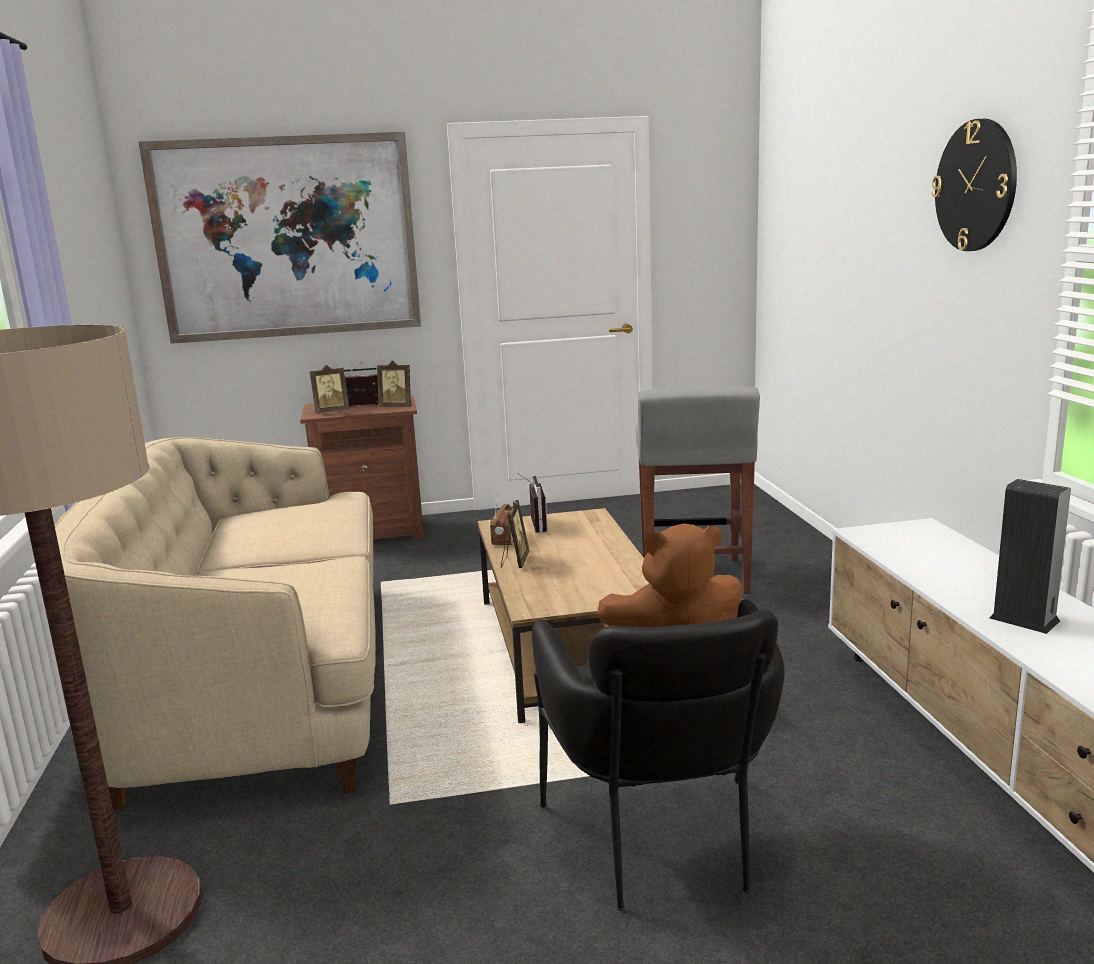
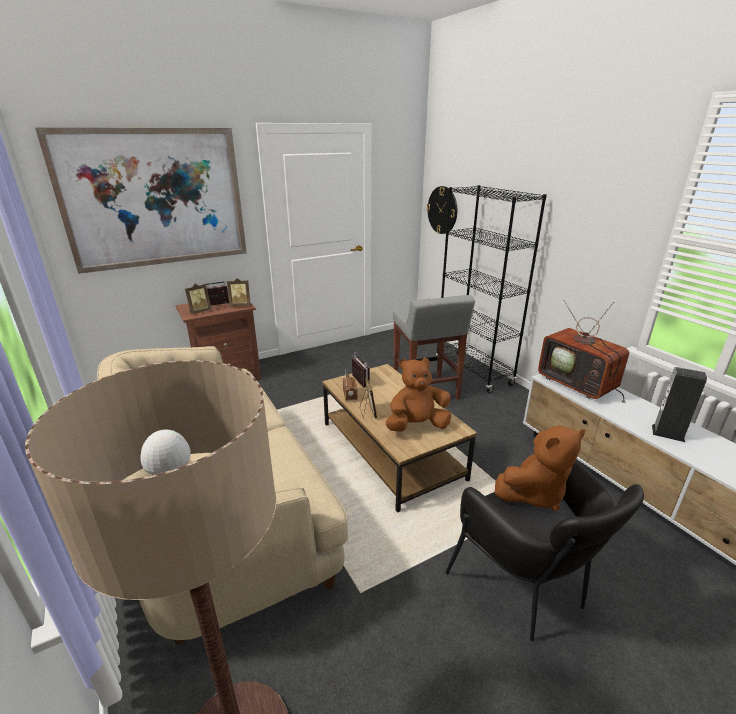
camera: 20 degrees left, 10 degrees up
(581, 583) = (417, 425): none -> brown plush toy
(810, 559) = (473, 372): none -> black bookcase
(917, 545) = (579, 384): none -> television
(976, 186) = (602, 191): wall clock -> wall clock (442, 210)

